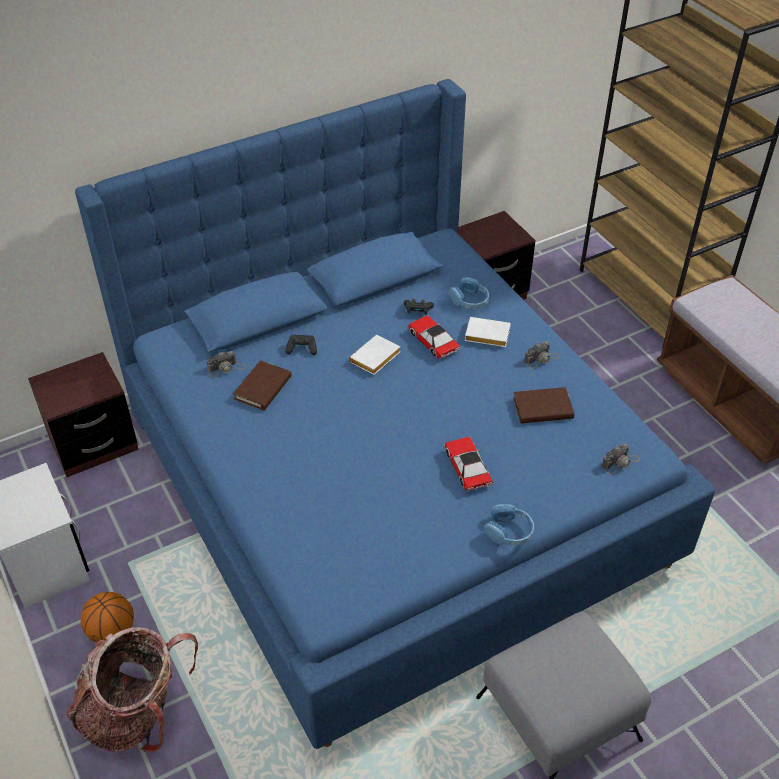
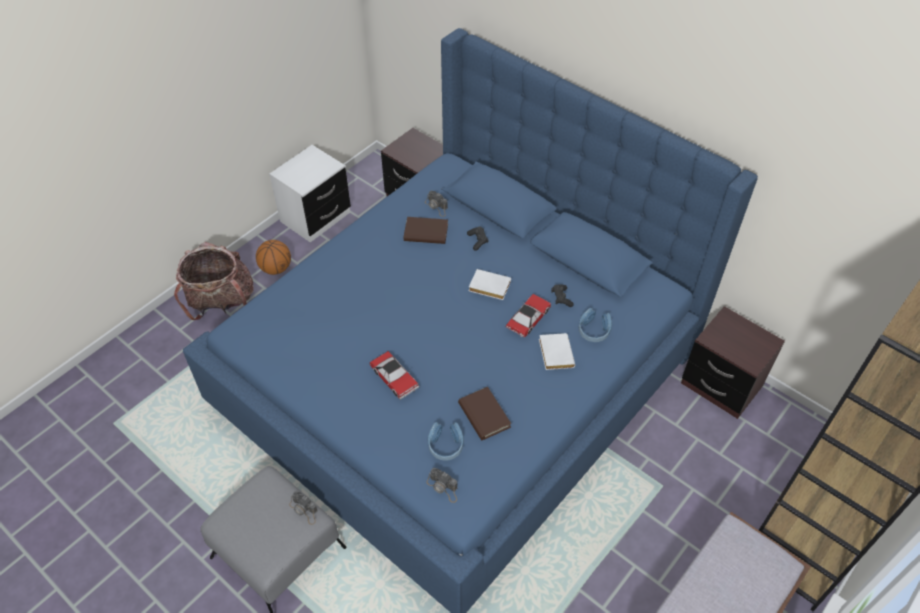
camera: 70 degrees right, 5 degrees up
(467, 468) = (394, 378): toy car -> toy car turned 90 degrees clockwise
(509, 531) = (338, 422): blue headphones -> blue headphones (445, 445)
(541, 359) = (546, 401): camera -> camera (304, 510)

